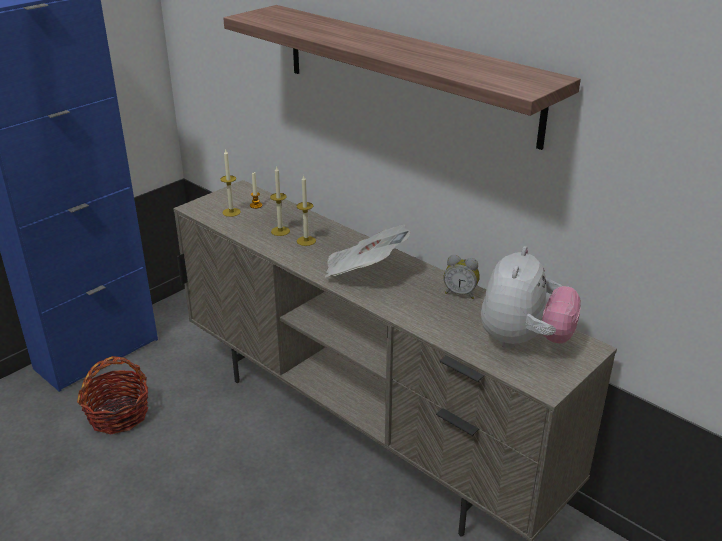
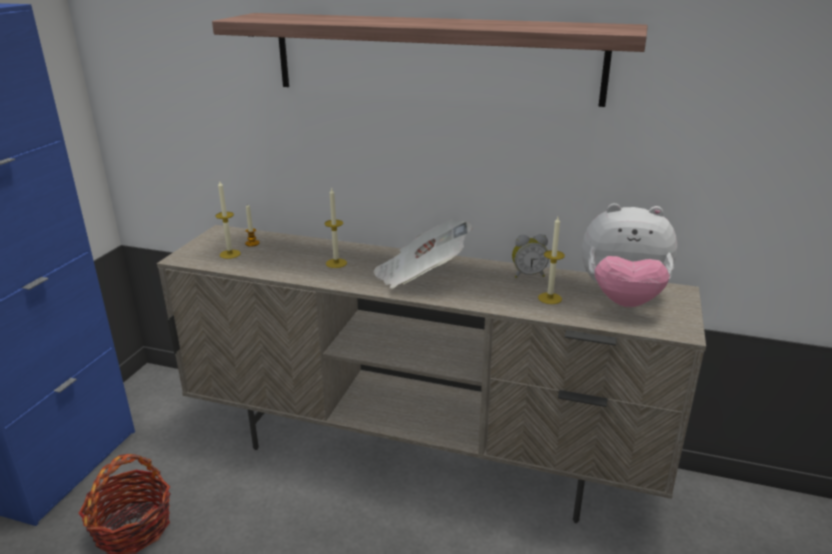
camera: 25 degrees left, 5 degrees down
(280, 231) = (300, 260): candle -> candle (549, 298)
(523, 341) = (622, 299): plush toy -> plush toy turned 105 degrees clockwise

